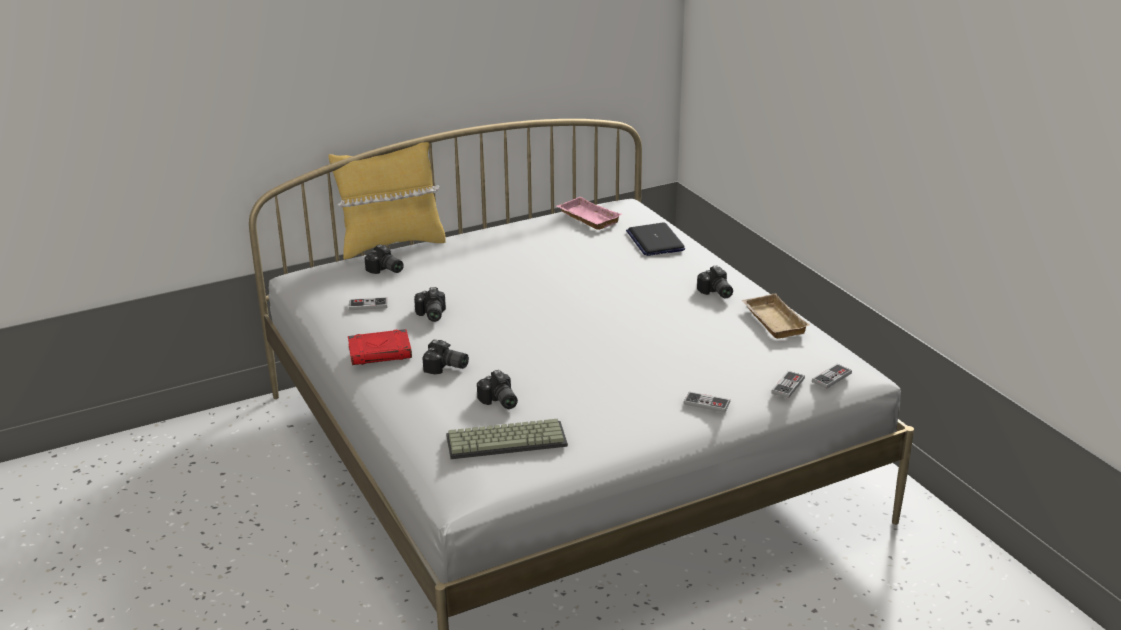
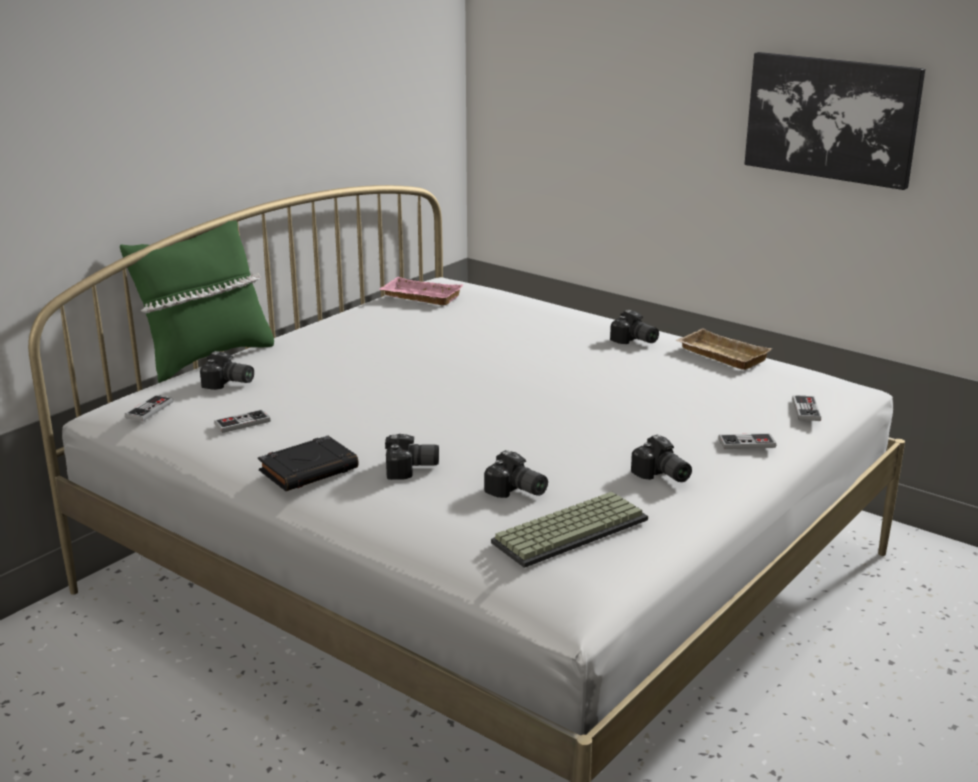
camera: 25 degrees left, 5 degrees down
(380, 352) = (309, 469): red book -> black book
(391, 244) = (206, 358): yellow pillow -> green pillow
(430, 315) = (334, 418): camera -> camera (661, 475)
(655, 241) = (517, 306): laptop -> none
(831, 377) = (835, 394): game controller -> game controller (149, 410)
(910, 130) = (831, 118): none -> picture

